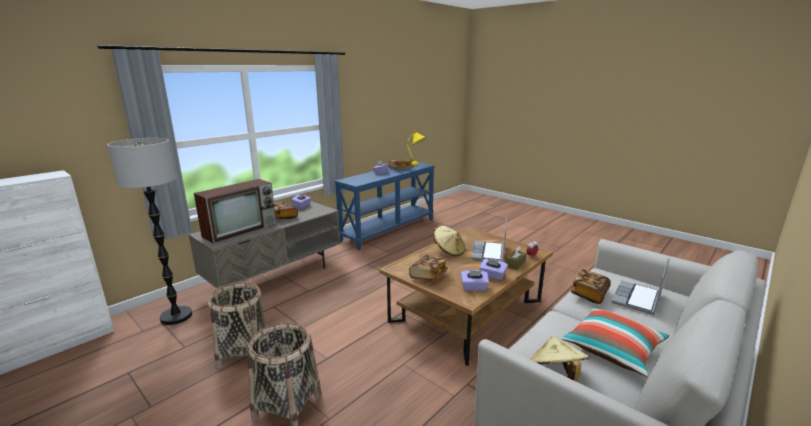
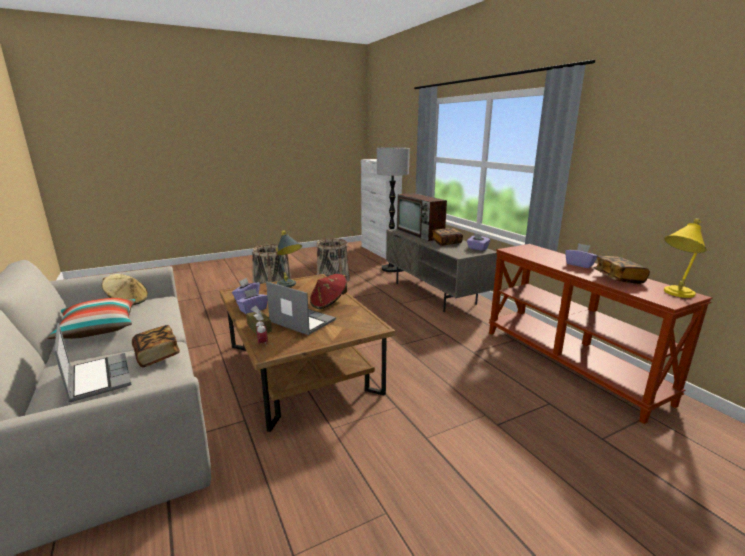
camera: 110 degrees right, 0 degrees up
(388, 229) = (570, 364): blue console table -> brown console table
(428, 275) = (289, 286): book -> grey table lamp
(449, 251) = (328, 303): beige hat -> red hat

